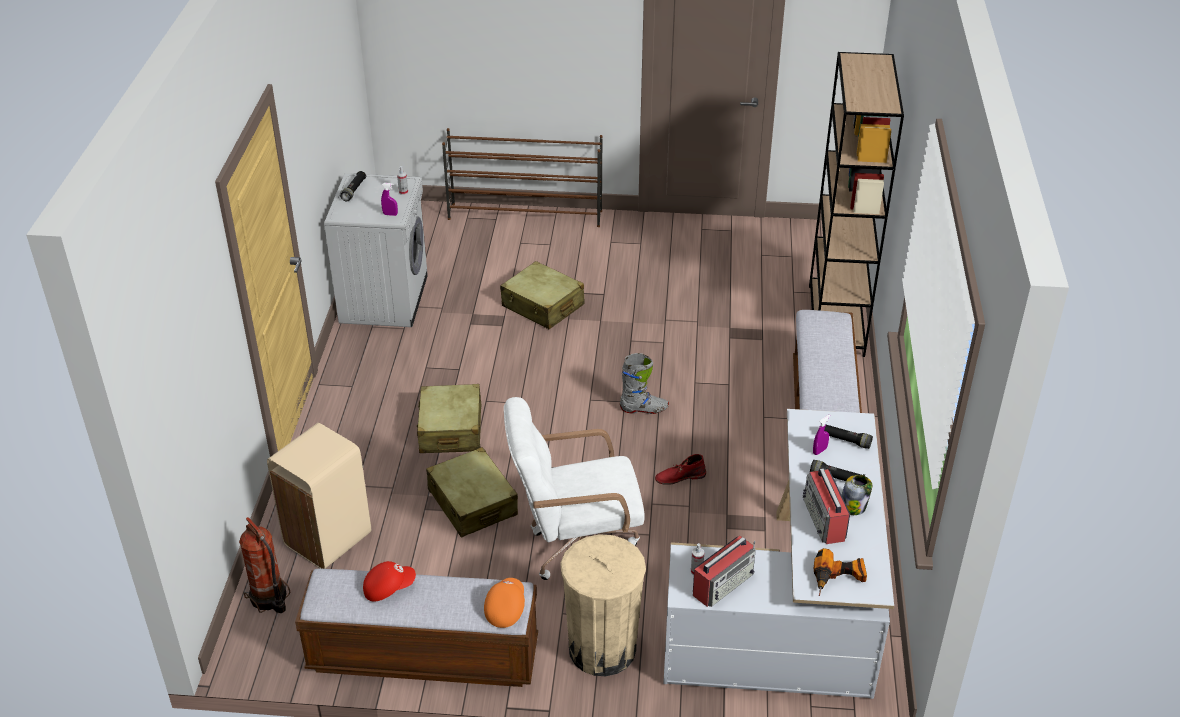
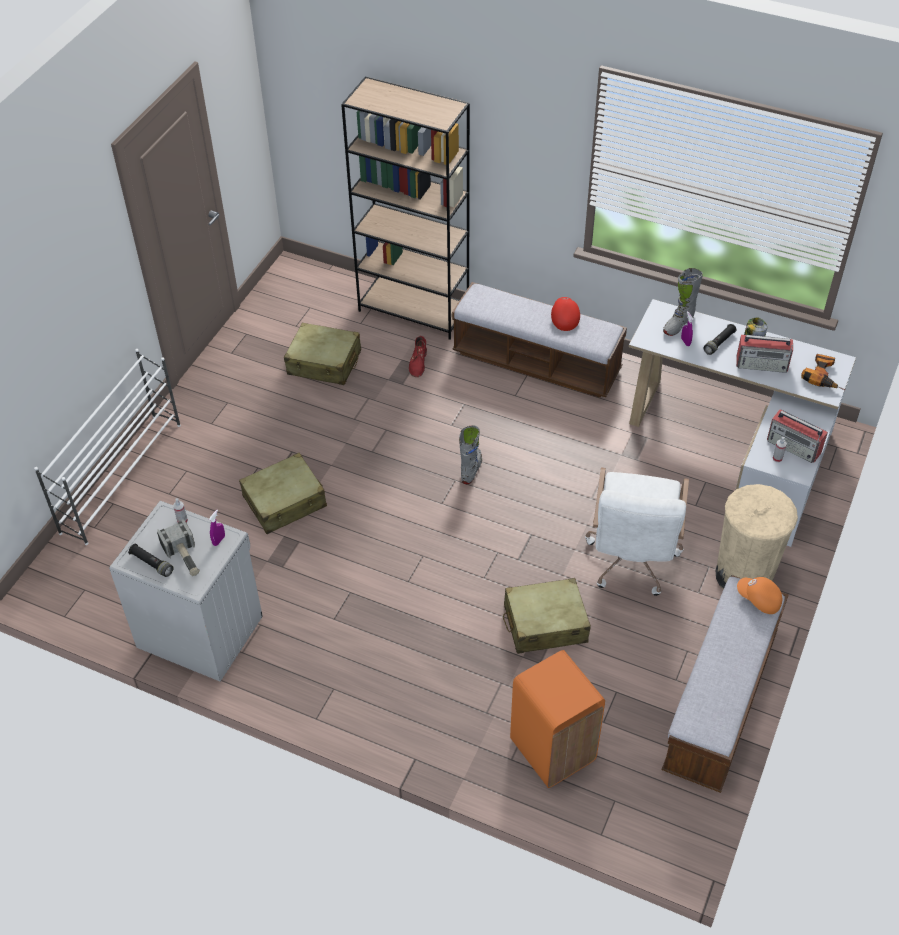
camera: 70 degrees left, 10 degrees up
(269, 599) = (617, 813): fire extinguisher -> none
(327, 539) = (552, 751): beige trash can -> orange trash can
(366, 203) = (184, 557): none -> hammer
(388, 587) = (714, 677): red cap -> red cap (564, 318)
(450, 430) = (438, 619): beige suitcase -> beige suitcase (324, 363)
(526, 215) = (122, 477): brown shoe rack -> white shoe rack
(679, 476) = (566, 471): red boot -> red boot (418, 363)
(723, 584) = (794, 447): radio -> radio turned 150 degrees clockwise
(845, 440) = (678, 324): black flashlight -> grey boot

